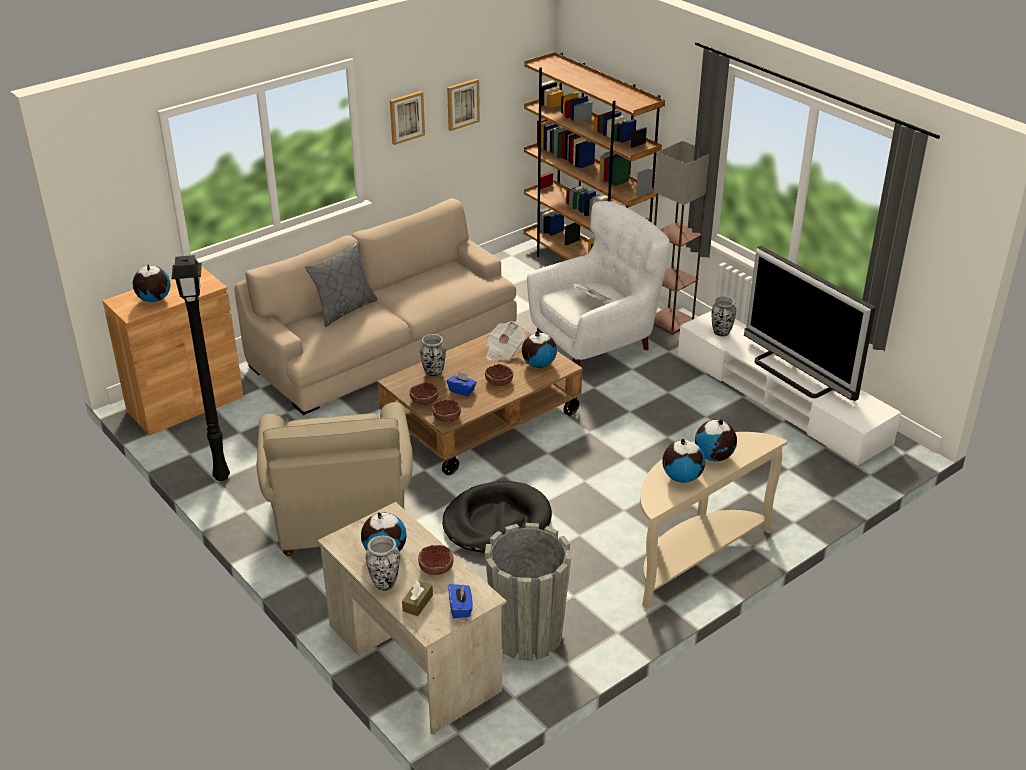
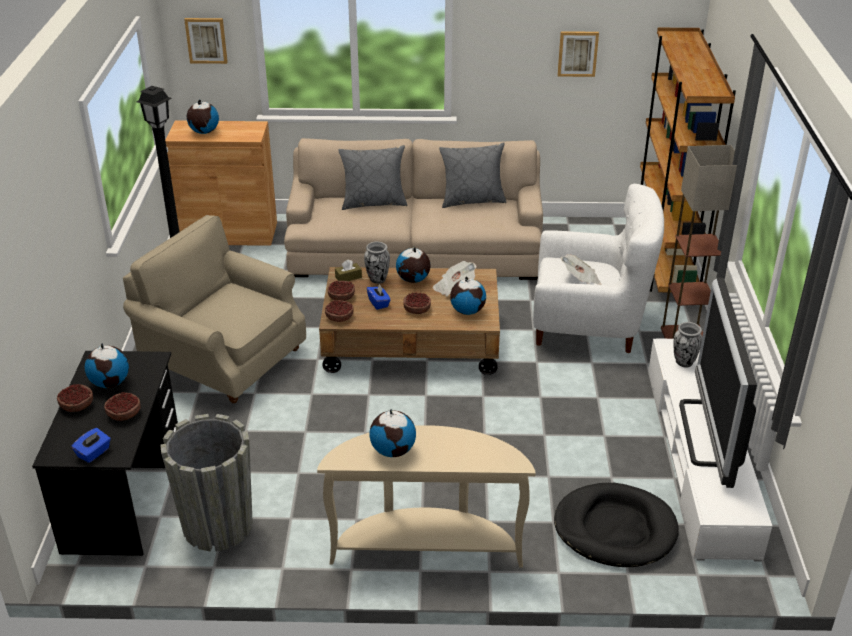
camera: 40 degrees right, 0 degrees up
(340, 510) = (222, 358): beige armchair -> beige armchair turned 90 degrees clockwise
(385, 583) = (76, 405): vase -> bowl
(406, 117) = (508, 48): picture -> picture (206, 40)
(413, 657) = (124, 491): beige desk -> black desk
(417, 603) = (74, 432): brown tissue box -> brown tissue box (348, 277)
(425, 273) = (472, 200): none -> grey pillow
(497, 522) = (314, 427): black dog bed -> black dog bed (615, 529)
(714, 457) = (446, 449): globe -> globe (413, 280)

